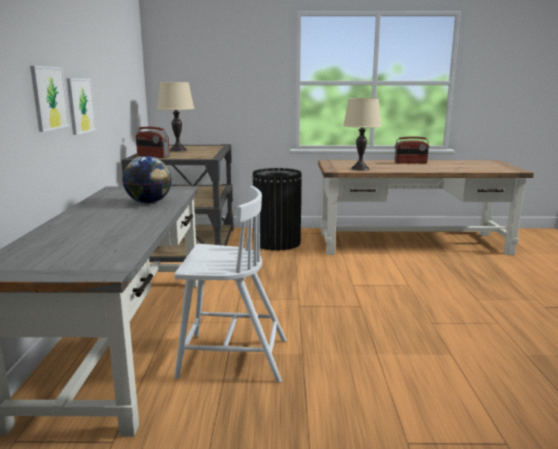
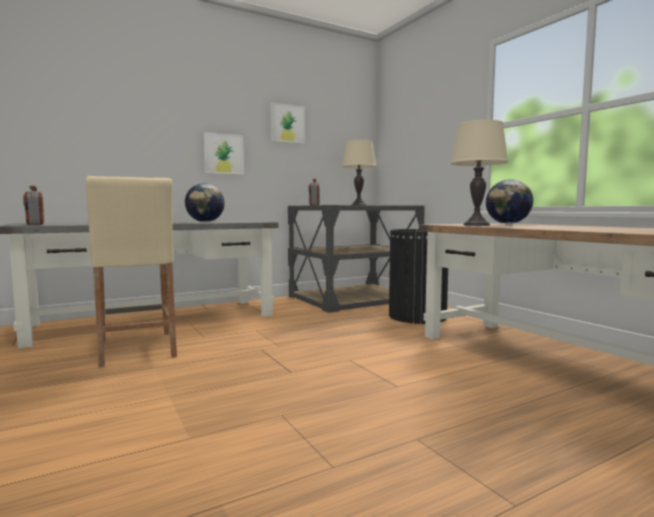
camera: 60 degrees right, 10 degrees down
(49, 98) = (172, 143): picture -> picture (287, 123)
(231, 357) = (136, 348): white chair -> beige stool
(344, 161) = (507, 223): none -> globe
(410, 163) = (595, 227): radio -> radio (35, 224)

